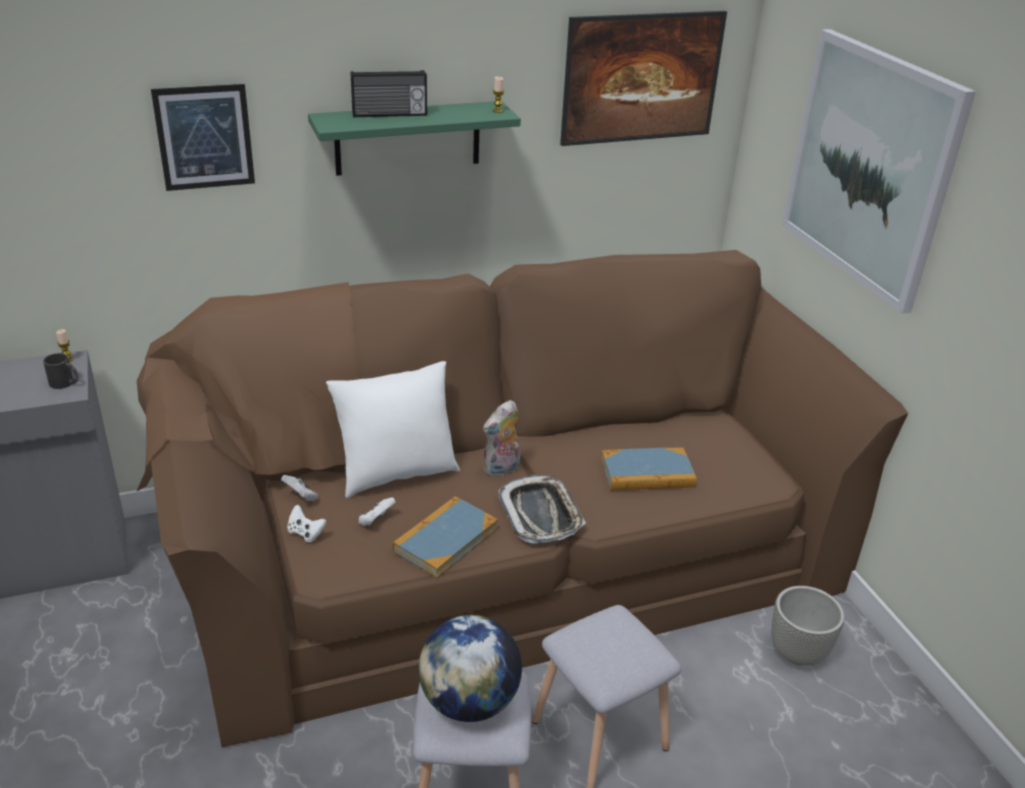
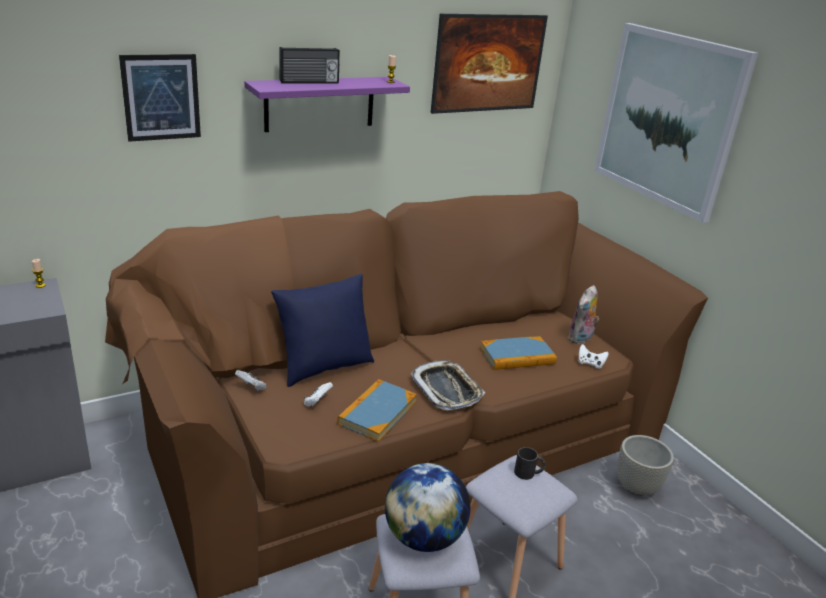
camera: 10 degrees left, 5 degrees down
(65, 383) = (43, 303): black mug -> black mug (528, 473)
(306, 533) = (262, 415): white game controller -> white game controller (590, 364)
(396, 474) = (324, 367): white pillow -> blue pillow
(408, 138) = (320, 103): green shelf -> purple shelf
(502, 470) = (407, 359): plush toy -> plush toy (581, 339)

